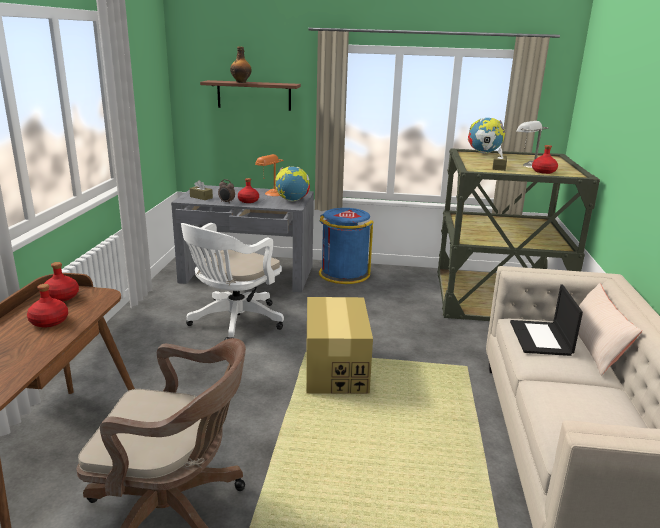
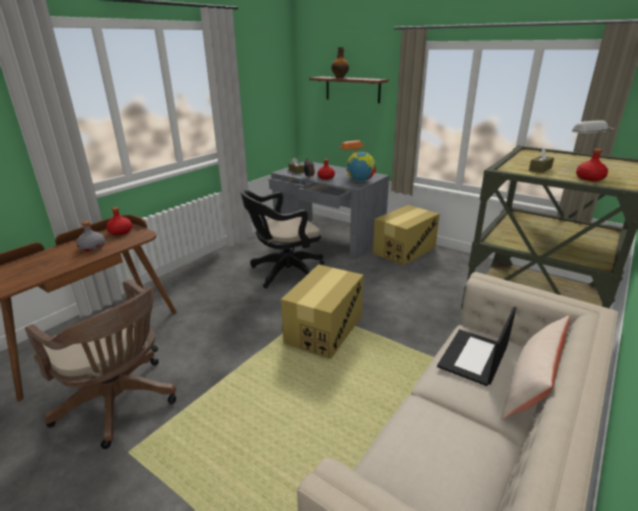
camera: 30 degrees right, 5 degrees up
(49, 321) = (93, 247): red bottle -> grey bottle
(233, 322) = (284, 272): white office chair -> black office chair
(343, 274) = (404, 250): blue trash can -> cardboard box
(484, 153) = (548, 152): globe -> none

